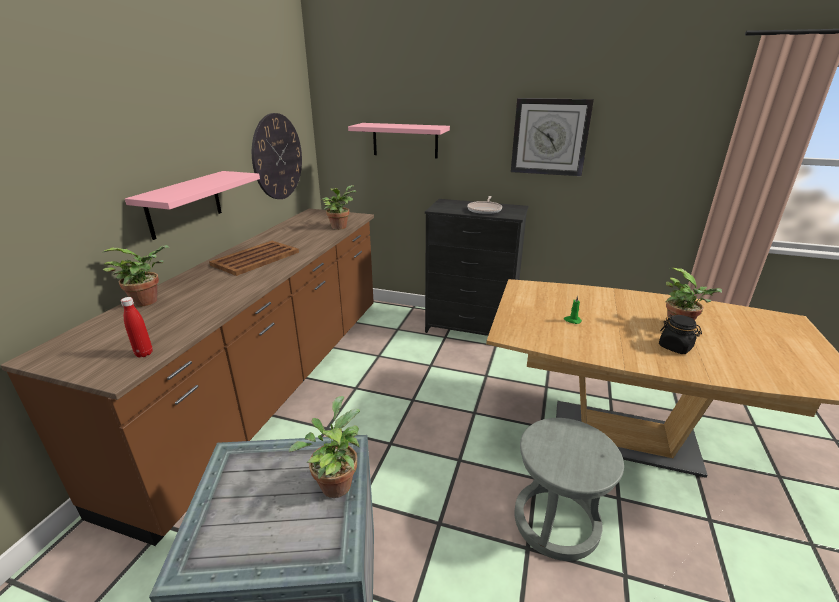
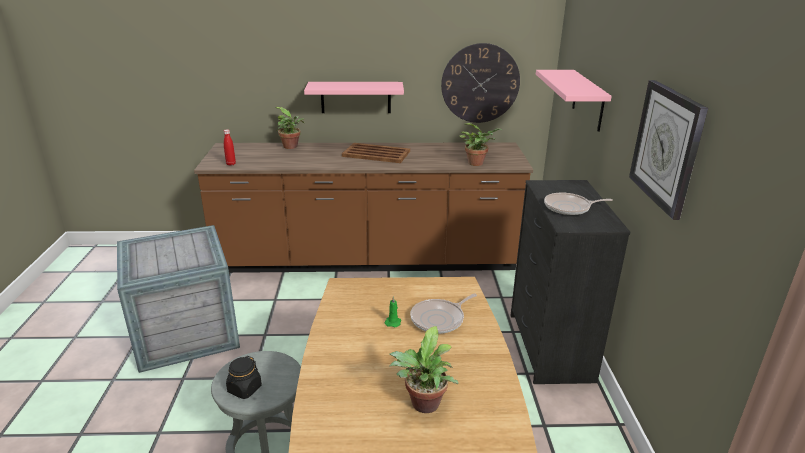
camera: 70 degrees right, 0 degrees up
(335, 482) = (184, 266): potted plant -> none
(569, 302) = (439, 319): none -> frying pan
(675, 347) = (365, 395): black jar -> black jar (244, 389)

